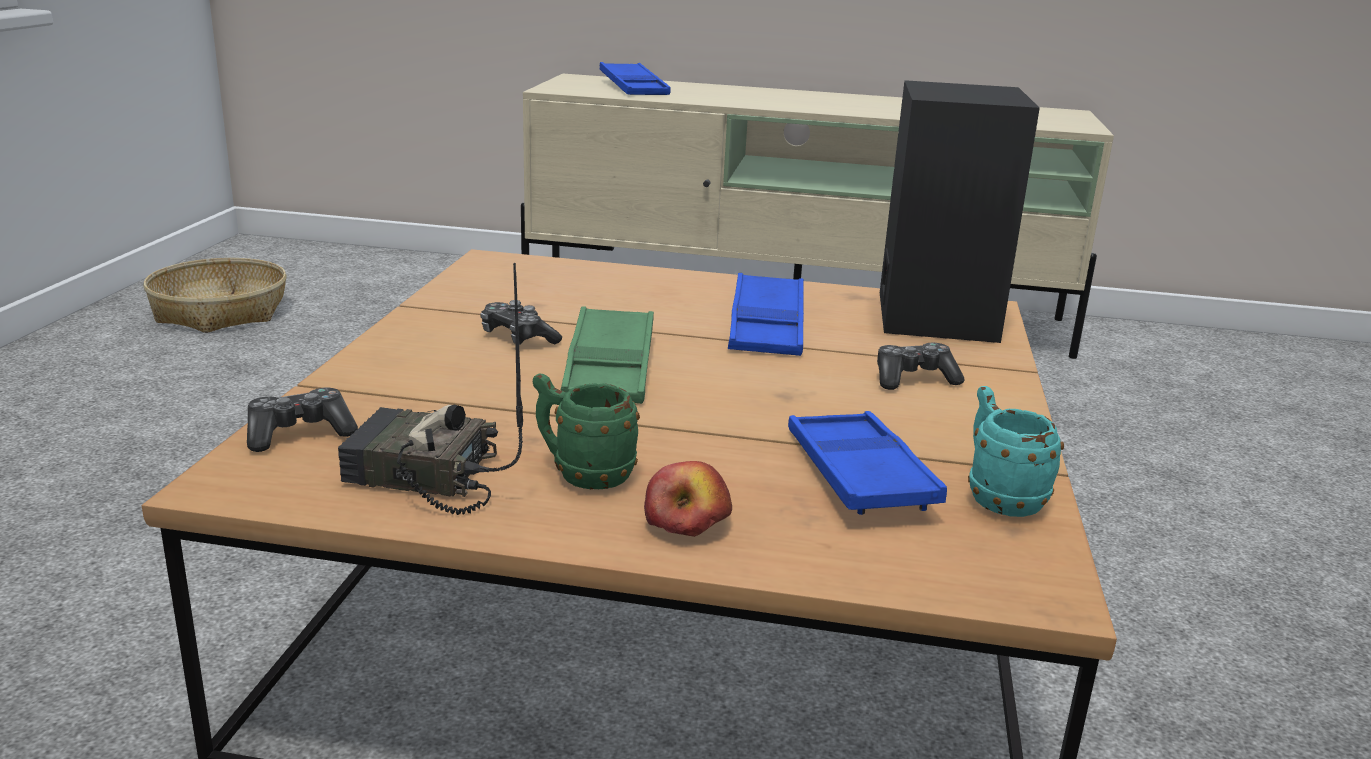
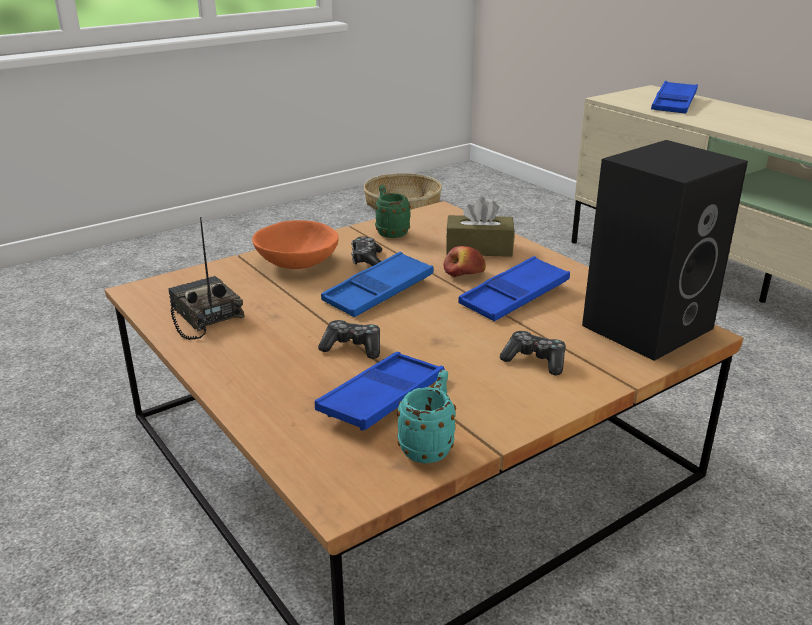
camera: 45 degrees right, 5 degrees up
(299, 433) = (197, 278): game controller -> game controller (353, 347)
(418, 367) = (296, 261): none -> orange bowl
(583, 474) = (262, 341): green mug -> green mug (390, 232)
(609, 368) = (378, 292): green tray -> blue tray
(627, 289) = (479, 248): none -> brown tissue box
(688, 522) = (258, 383): apple -> apple (464, 274)

